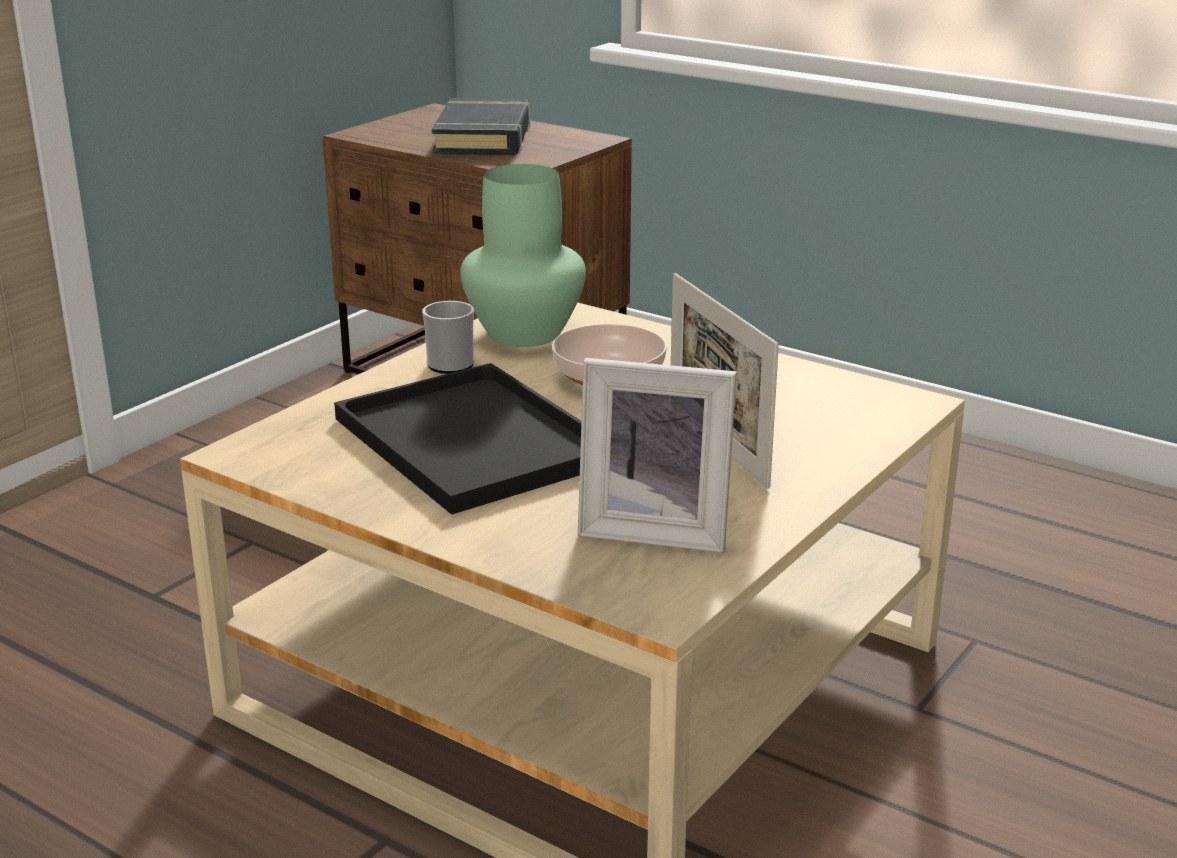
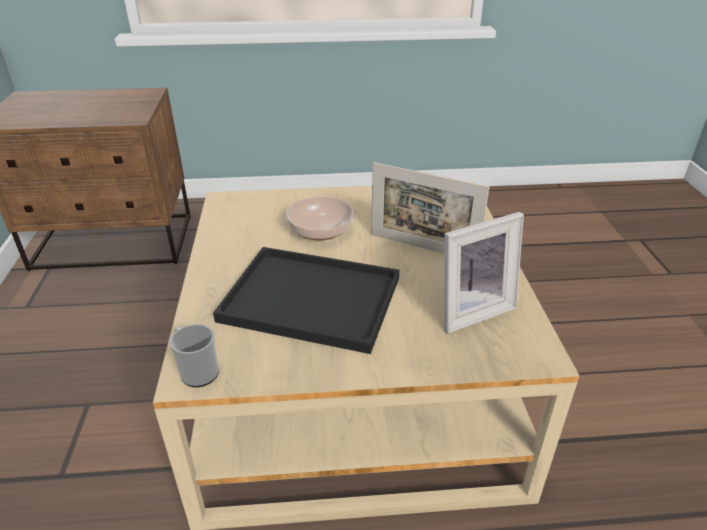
camera: 40 degrees left, 10 degrees up
(450, 362) = (226, 254): mug -> mug (197, 371)
(484, 138) = (82, 107): black book -> none
(525, 332) = (239, 219): green vase -> none

